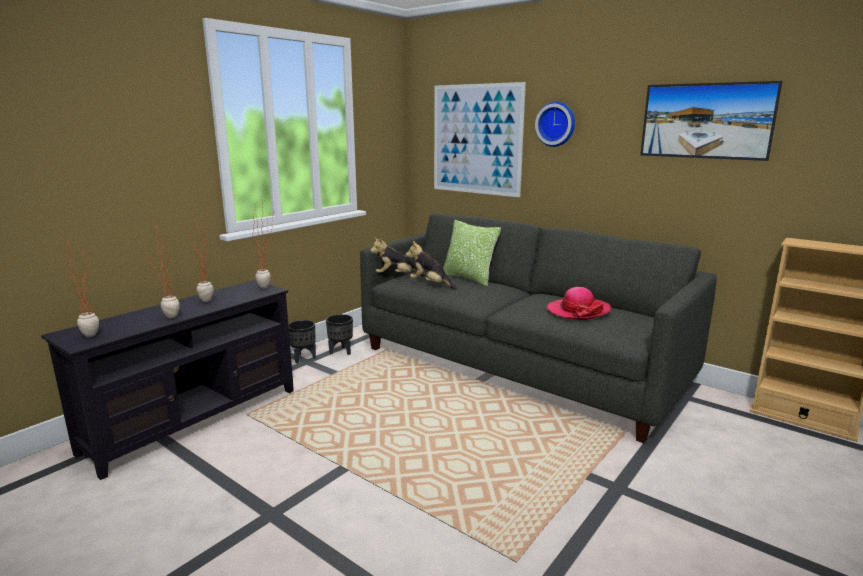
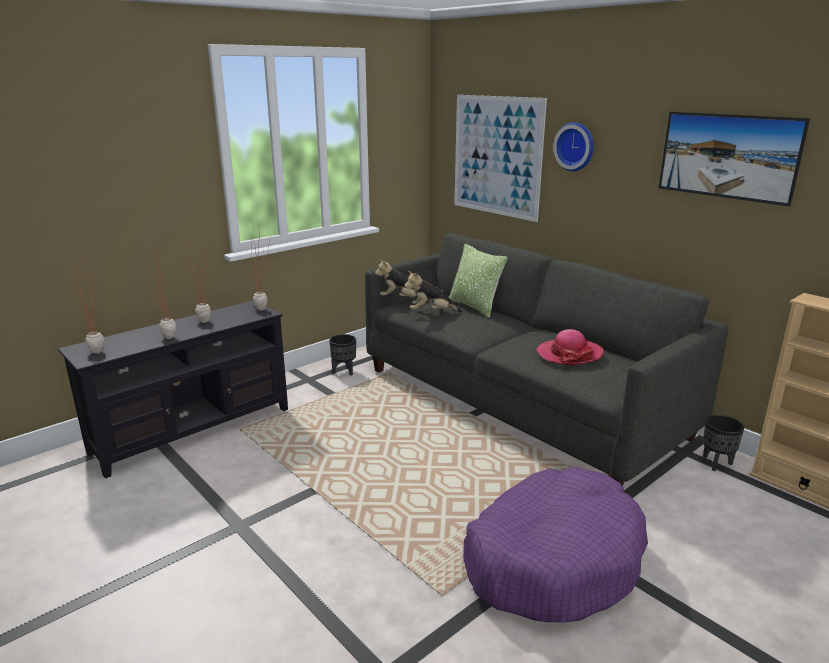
camera: 10 degrees right, 5 degrees up
(303, 358) = (306, 376): black planter -> black planter (716, 463)
(430, 285) = (431, 312): plush toy -> plush toy turned 45 degrees counterclockwise
(611, 510) = (552, 559): none -> purple dog bed

